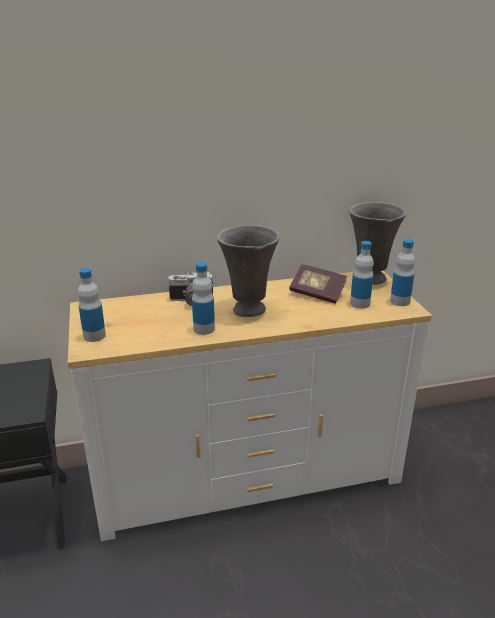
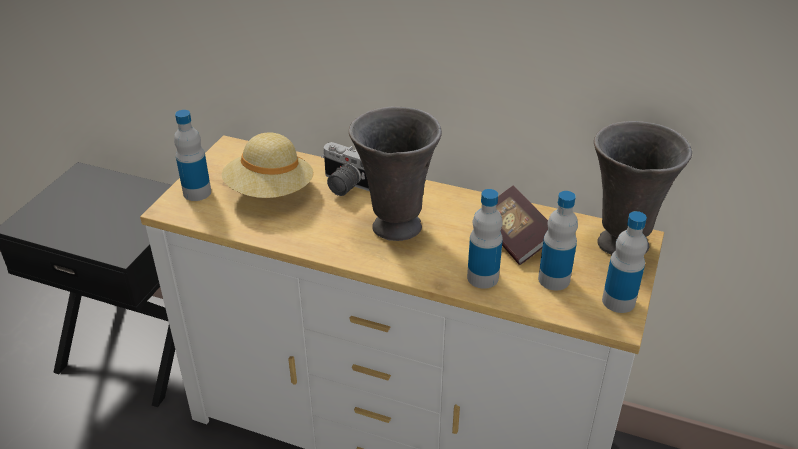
camera: 35 degrees right, 10 degrees up
(146, 319) = (270, 192): none -> beige hat
(204, 329) = (314, 233): bottle -> bottle (482, 277)

